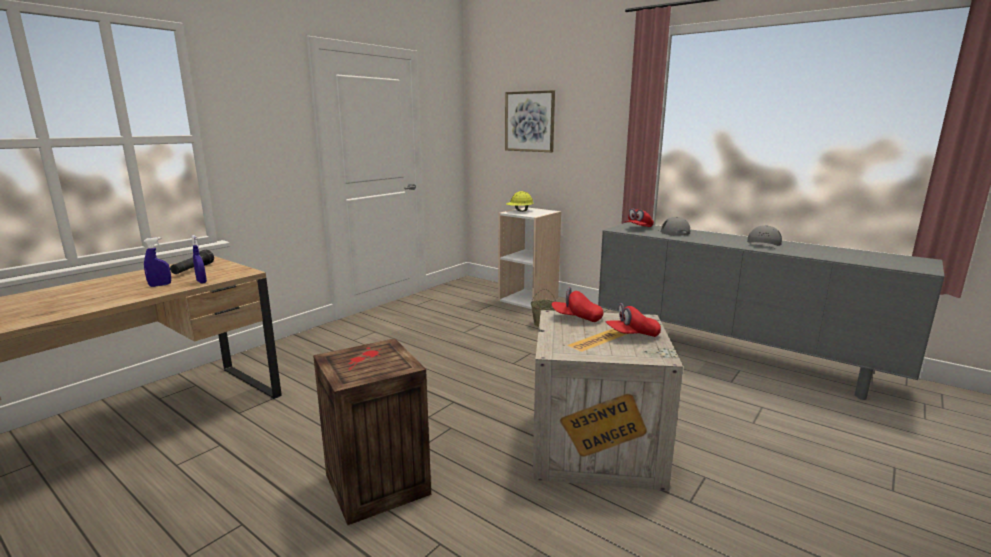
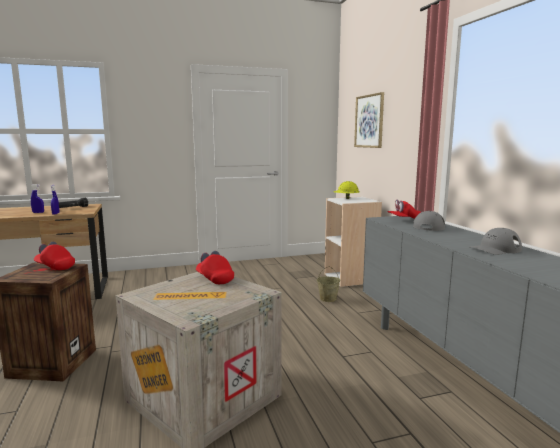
camera: 35 degrees right, 5 degrees down
(632, 335) = (216, 299): red cap -> red cap (55, 267)

